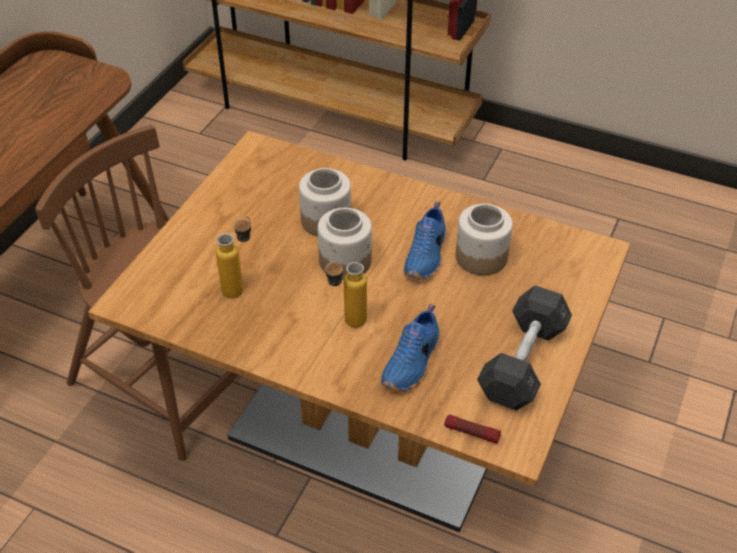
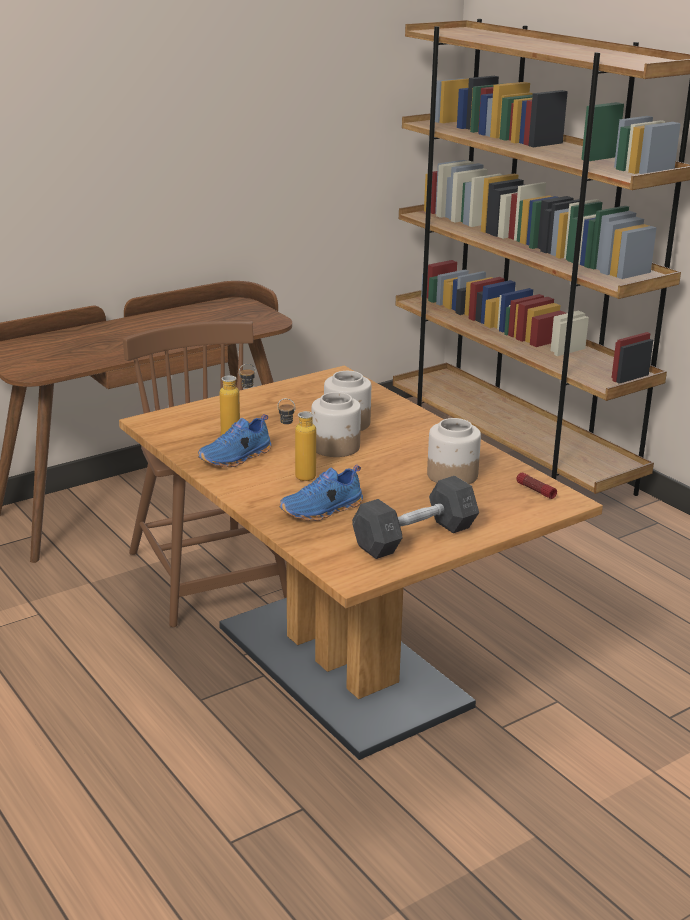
camera: 30 degrees right, 20 degrees down
(426, 256) = (406, 462): blue shoe -> blue shoe (236, 458)
(471, 433) = (323, 558): flashlight -> flashlight (535, 490)

